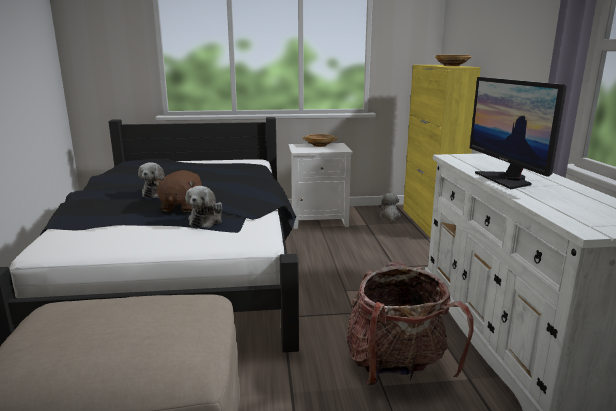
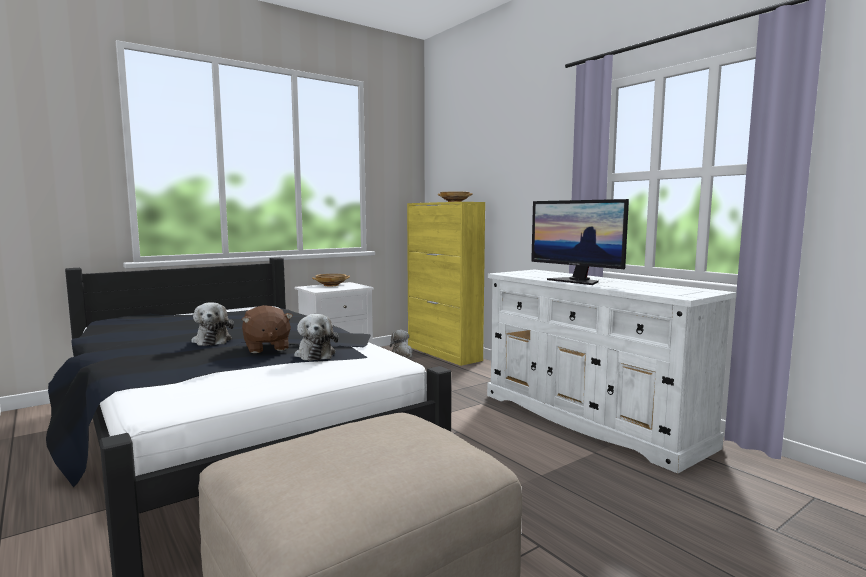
camera: 30 degrees left, 10 degrees down
(396, 368) = (537, 460): backpack -> none

